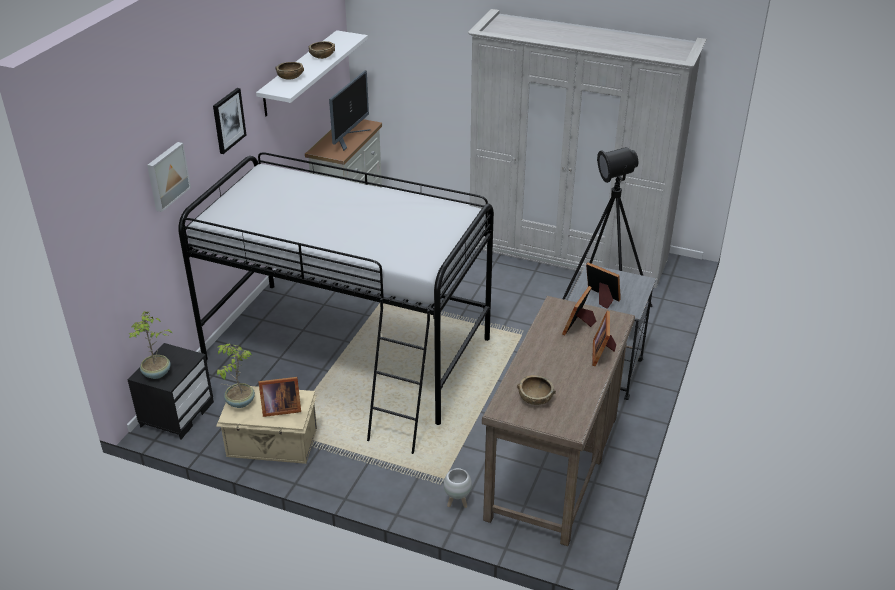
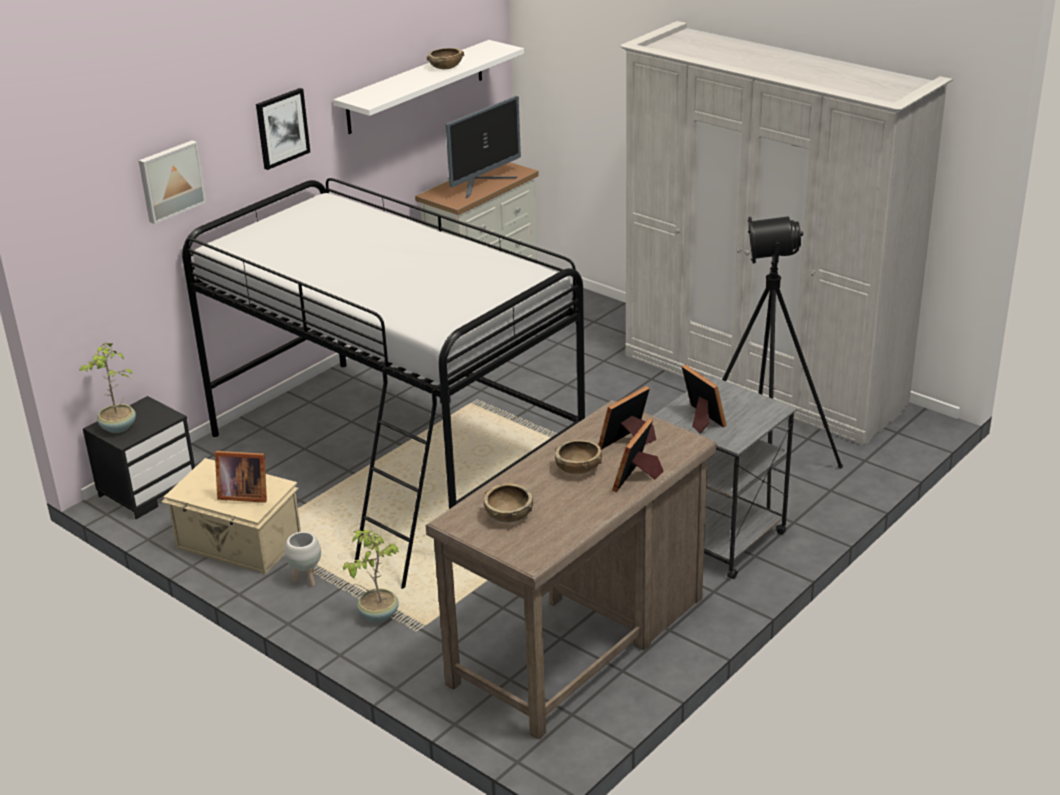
camera: 20 degrees right, 5 degrees down
(239, 402) = (201, 479): potted plant -> potted plant (377, 614)
(290, 77) = (387, 87): brown bowl -> brown bowl (578, 469)
(457, 503) = (424, 657): white planter -> white planter (306, 579)

